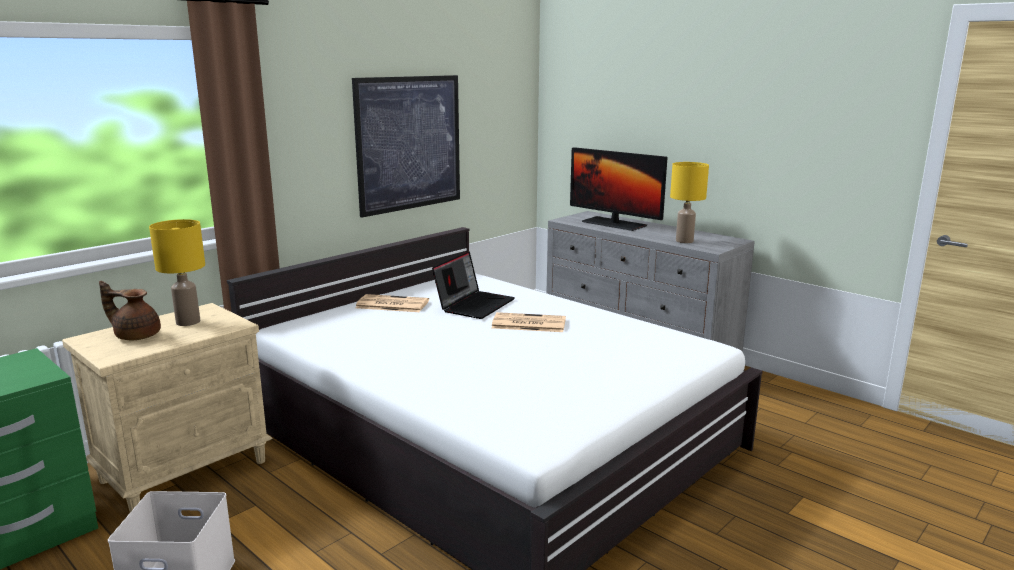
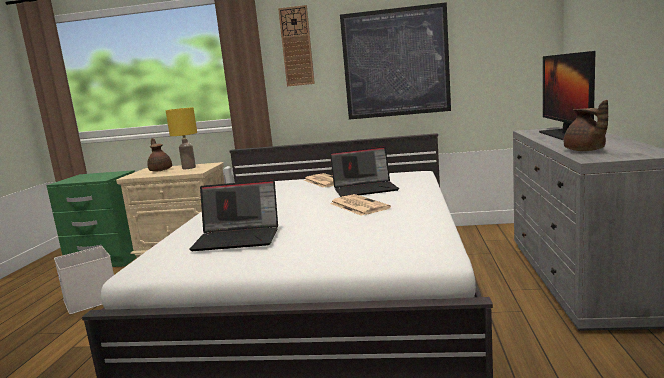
camera: 55 degrees right, 5 degrees down
(298, 117) = (296, 46): none -> wall clock
(533, 385) = (239, 238): none -> laptop
(684, 241) = (585, 150): yellow table lamp -> brown teapot

